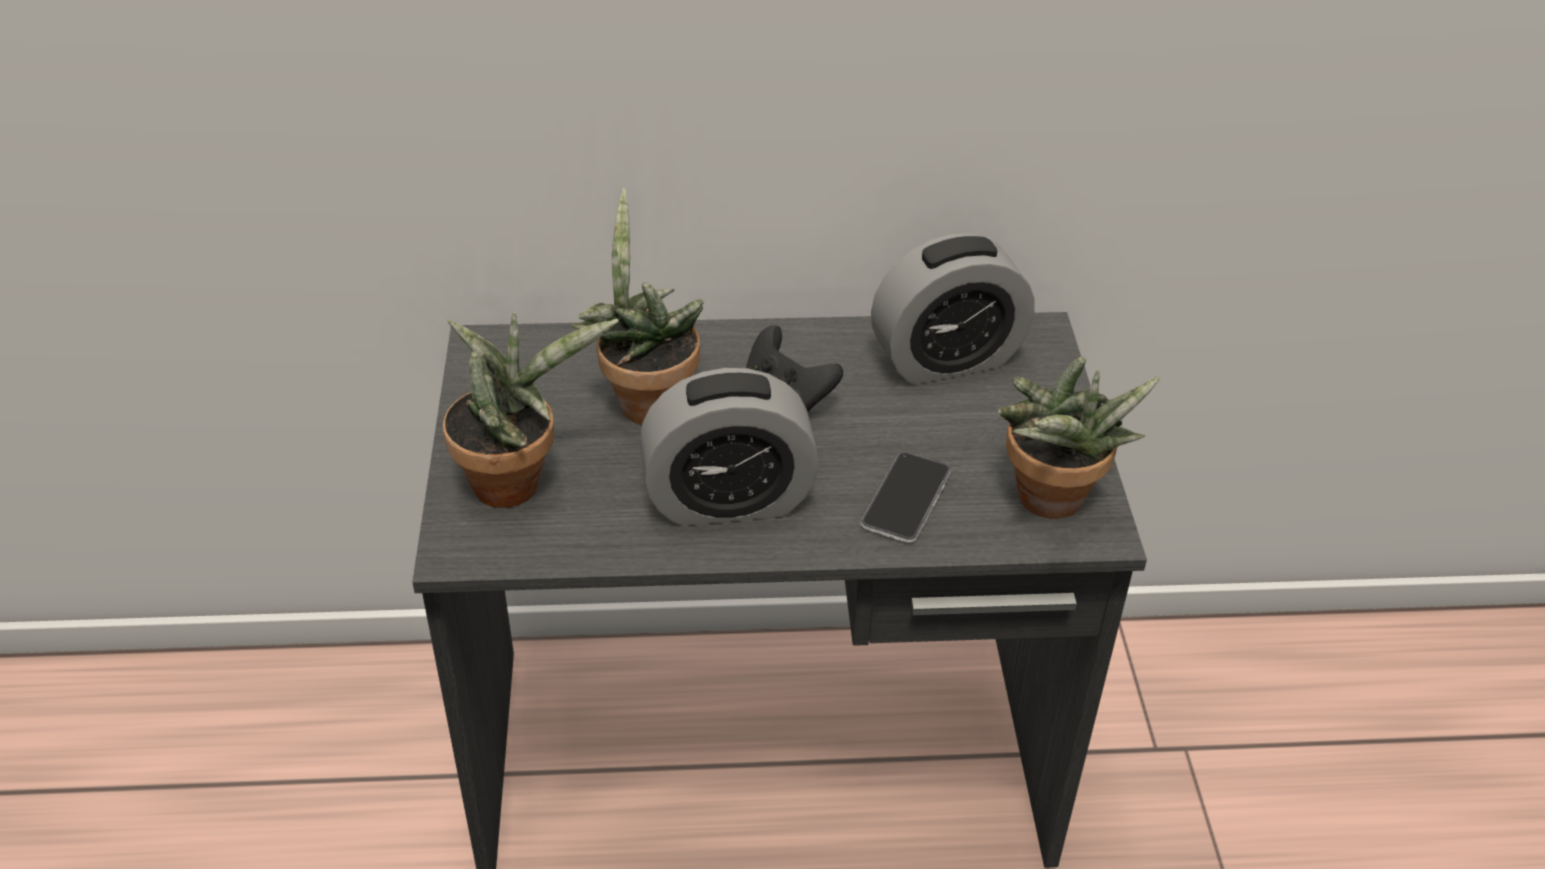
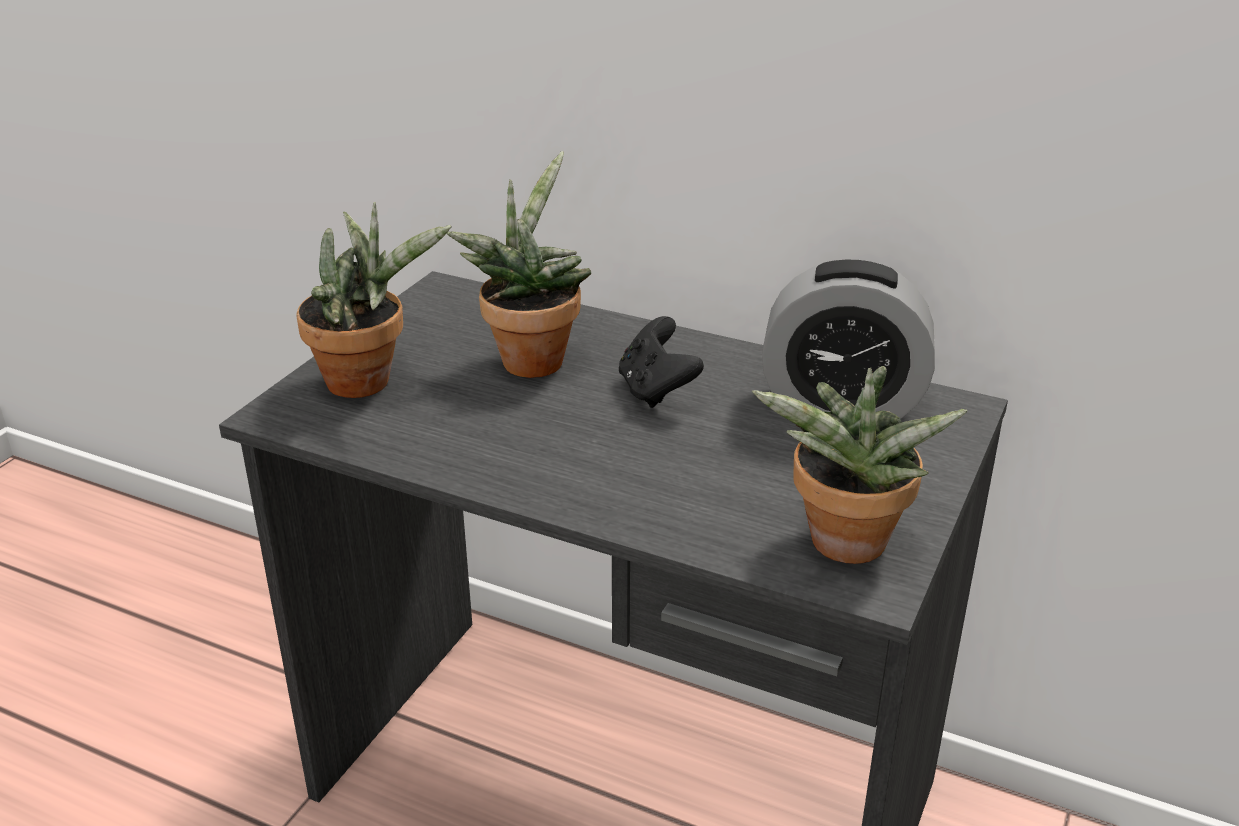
camera: 30 degrees right, 10 degrees down
(728, 500) = (528, 447): alarm clock -> none
(906, 499) = (695, 497): phone -> none

